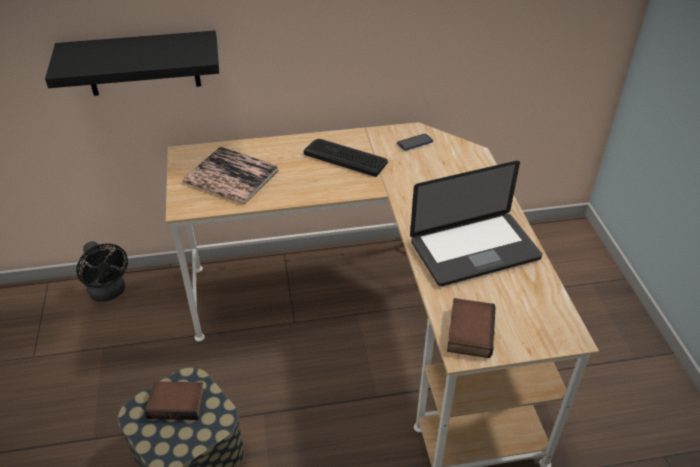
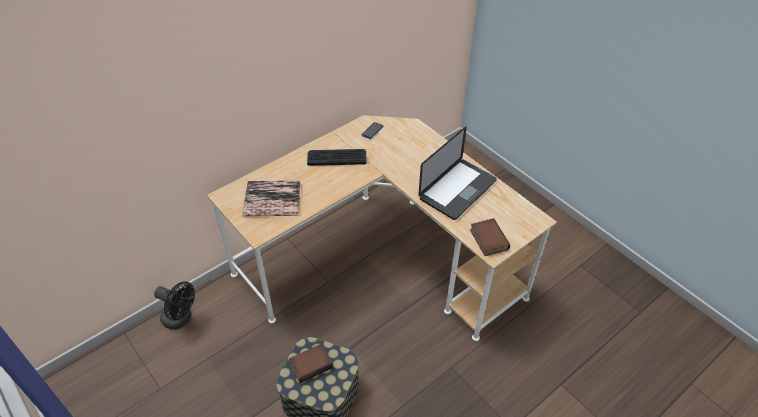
camera: 30 degrees left, 5 degrees up
(142, 63) = (183, 142): black shelf -> none

